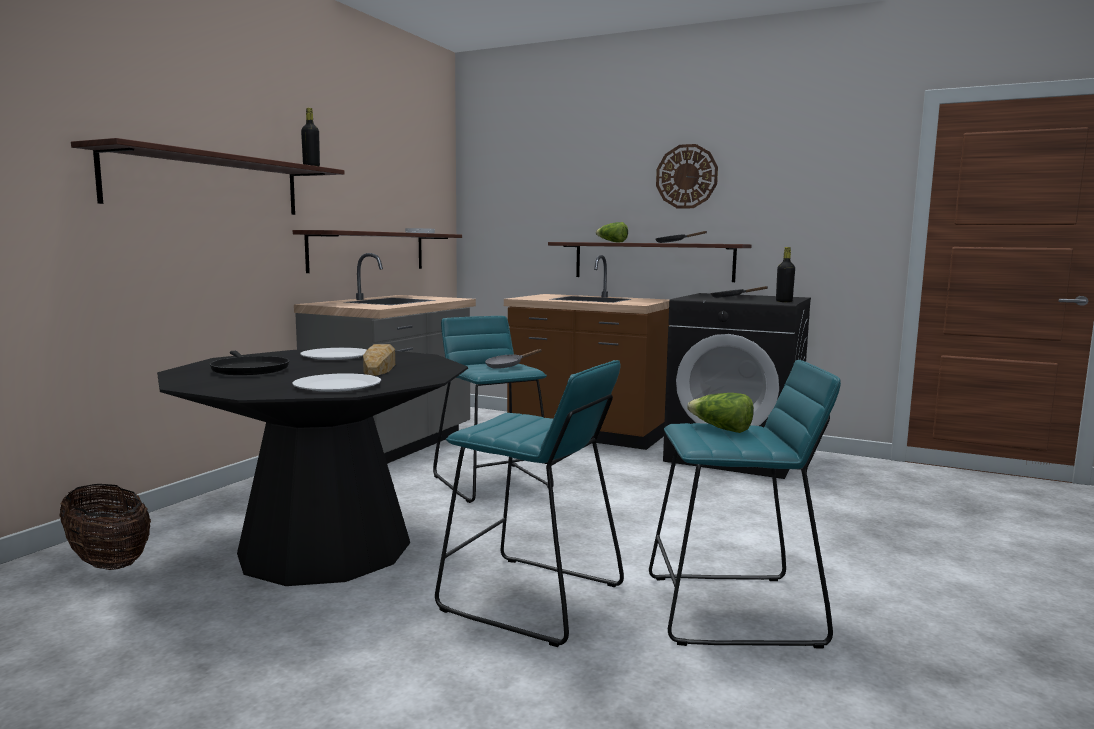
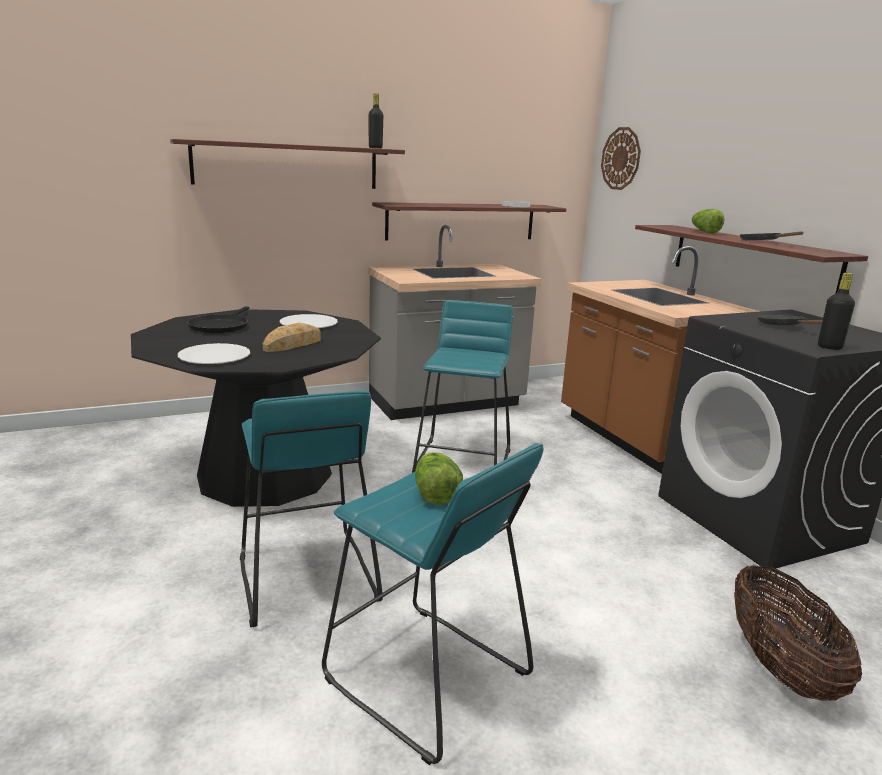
camera: 40 degrees right, 10 degrees up
(108, 562) = (159, 438): basket -> basket (780, 667)
(507, 366) = (478, 358): grey frying pan -> none
(686, 176) = (806, 155): wall clock -> wall clock (621, 158)

